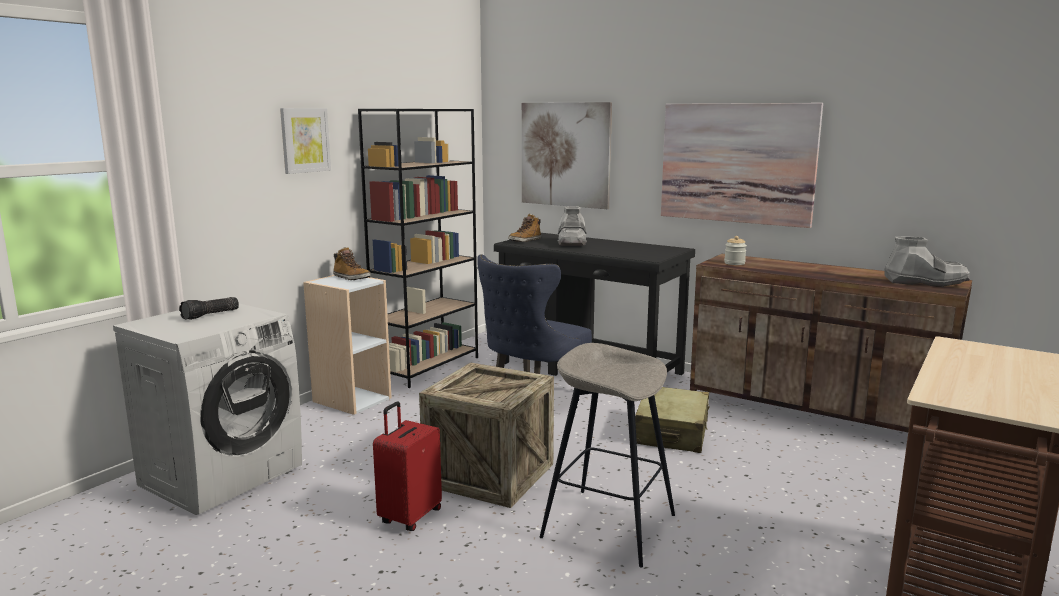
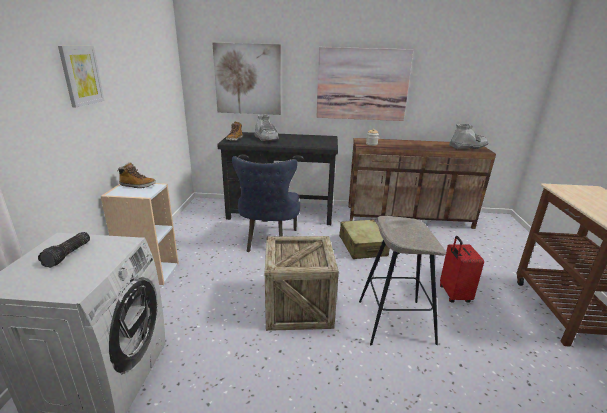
camera: 30 degrees left, 10 degrees up
(409, 516) = (281, 360): red suitcase -> red suitcase (453, 294)
(427, 367) = (181, 232): beige bookcase -> none

